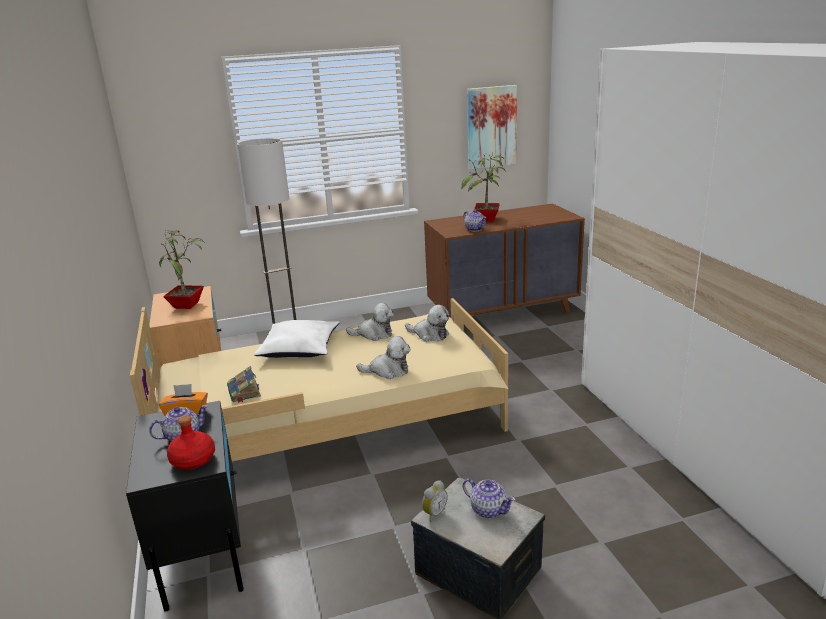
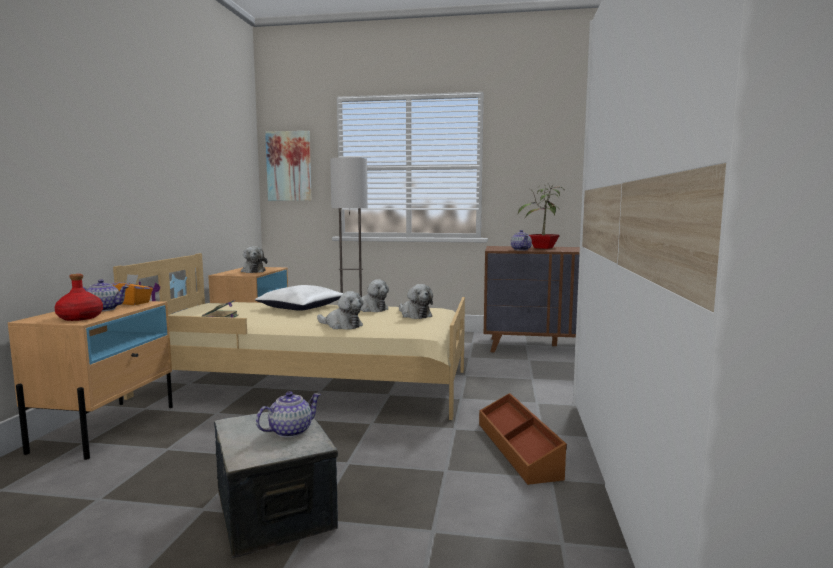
camera: 25 degrees right, 15 degrees down
(188, 305) = (253, 271): potted plant -> plush toy
(203, 549) = (107, 427): black nightstand -> beige nightstand
(434, 514) = (239, 421): alarm clock -> none
(488, 509) = (289, 431): teapot -> teapot turned 105 degrees counterclockwise
(491, 127) = (568, 169): picture -> picture (289, 166)
(584, 446) = (518, 449): none -> brown storage box

